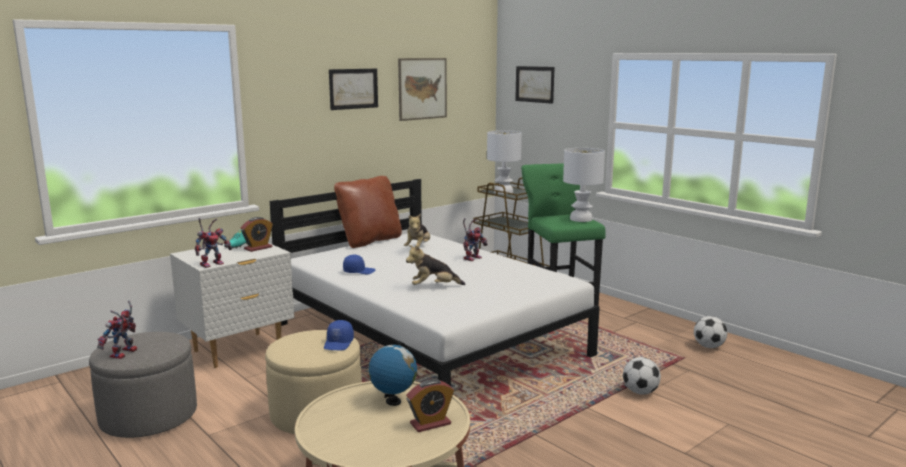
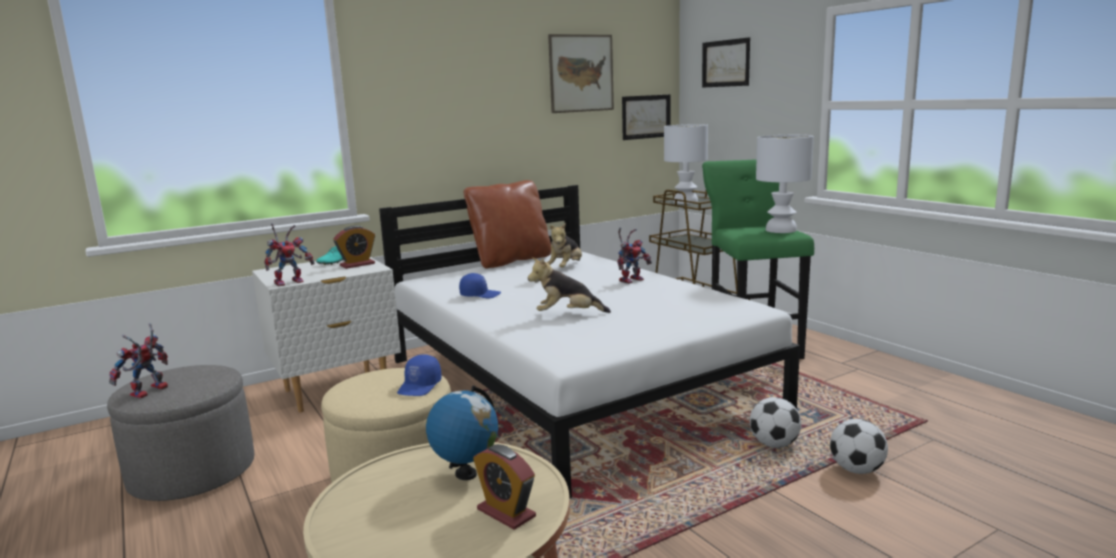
camera: 10 degrees right, 0 degrees up
(353, 88) = (490, 72): picture -> picture (646, 117)
(430, 424) = (506, 513): alarm clock -> alarm clock turned 60 degrees clockwise
(709, 346) = (965, 406): football -> football (774, 444)

